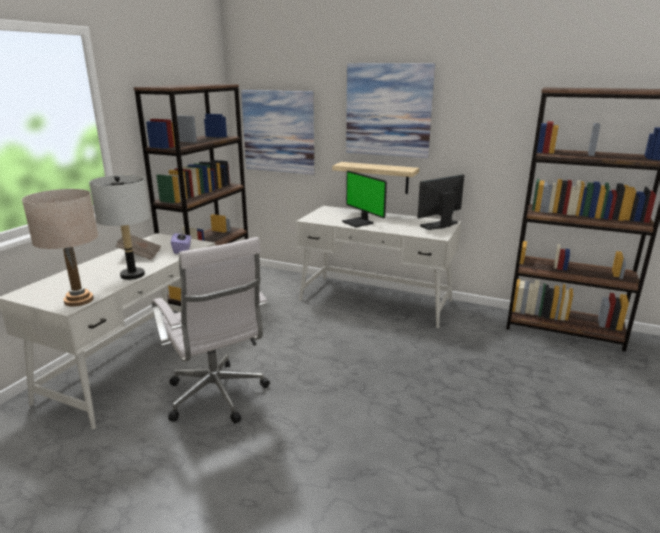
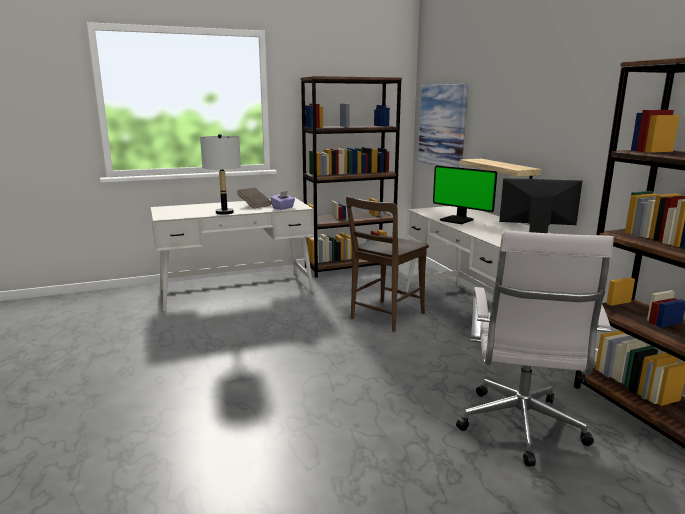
camera: 45 degrees right, 5 degrees down
(78, 300) = (173, 216): beige table lamp -> none
(218, 397) = (241, 324): white office chair -> white office chair (520, 429)
(324, 329) = (385, 317): none -> brown chair
(359, 222) = (458, 220): monitor -> monitor turned 60 degrees counterclockwise
(388, 110) = (520, 101): picture -> none

